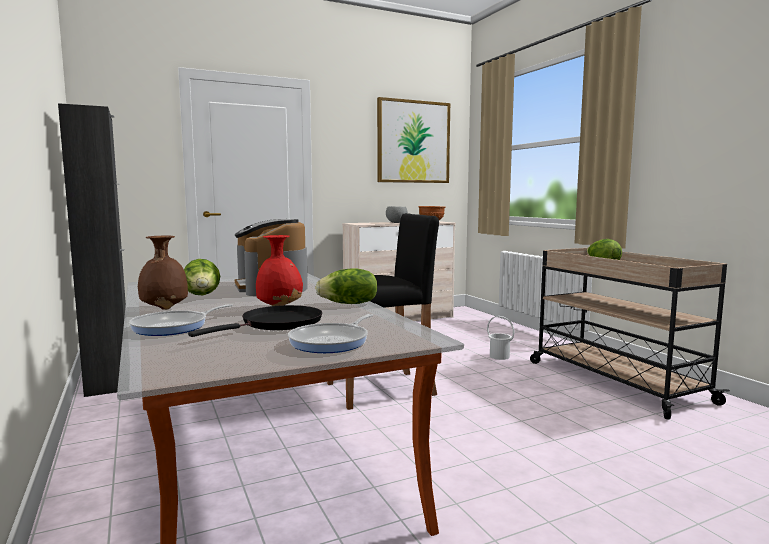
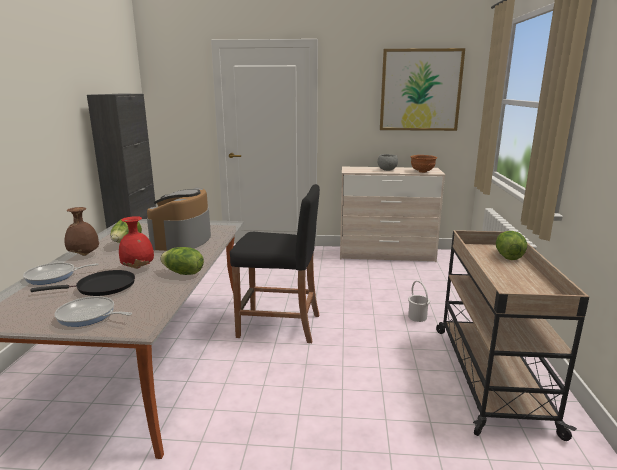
camera: 30 degrees right, 10 degrees up
(332, 342) = (89, 315): frying pan -> frying pan turned 45 degrees clockwise

